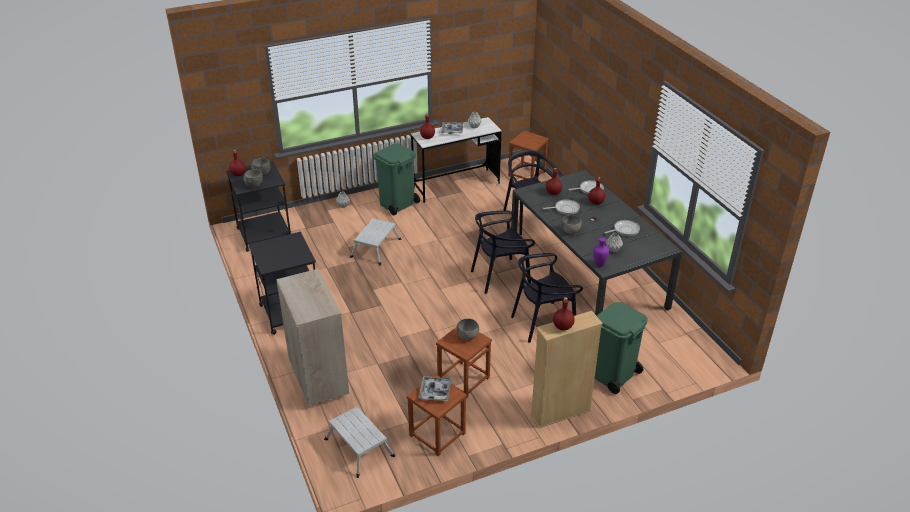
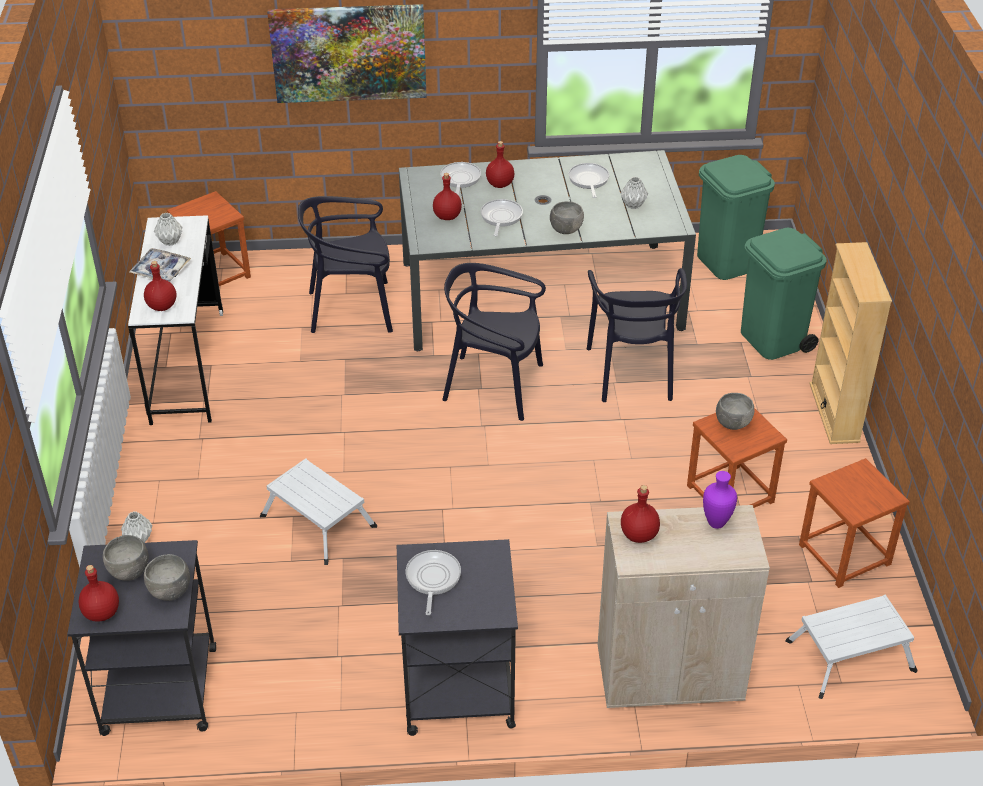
camera: 70 degrees left, 5 degrees up
(282, 245) = (432, 579): none -> frying pan
(397, 204) = (190, 459): green trash can -> green trash can (727, 263)
(435, 391) = (851, 490): tray -> none
(500, 277) = (494, 385): black chair -> black chair turned 105 degrees clockwise
(563, 327) = (867, 277): red bottle -> red bottle (639, 535)
(594, 98) = (348, 53): none -> picture
(599, 265) = (665, 228): purple vase -> purple vase (717, 523)

